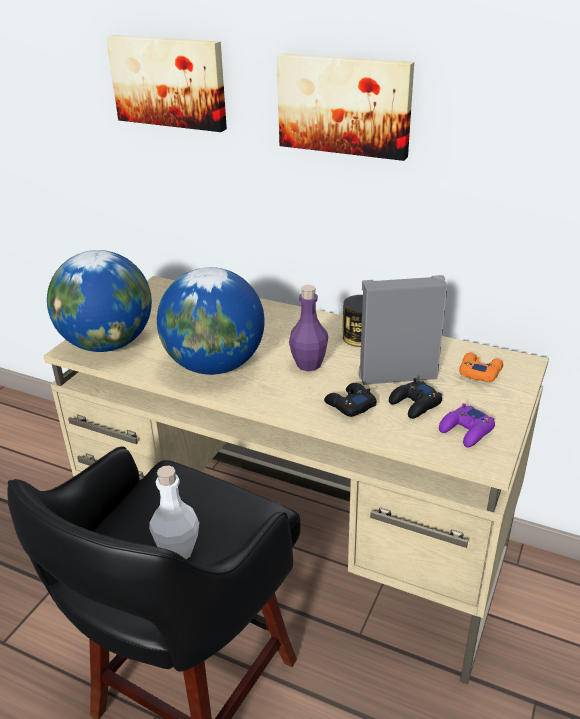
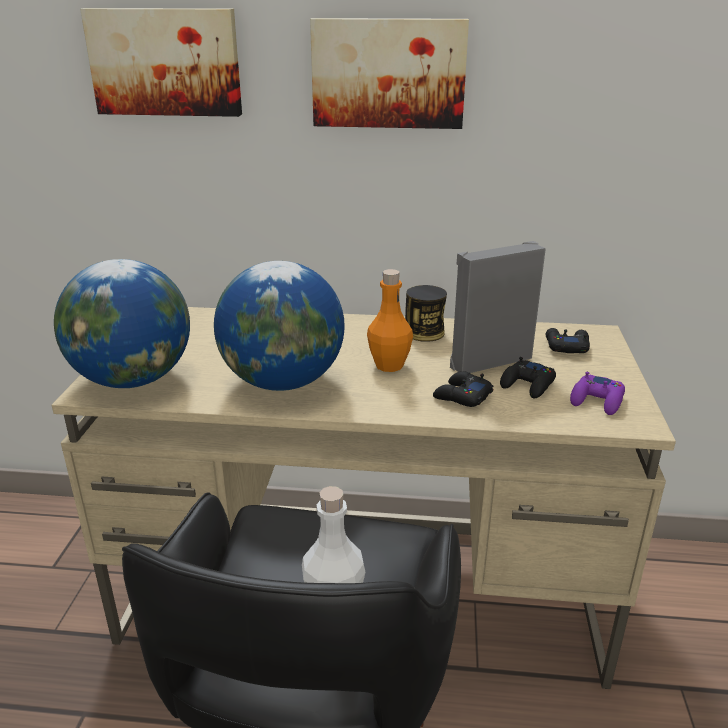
camera: 20 degrees left, 5 degrees down
(308, 364) = (389, 365): purple bottle -> orange bottle
(479, 372) = (566, 346): orange game controller -> black game controller

